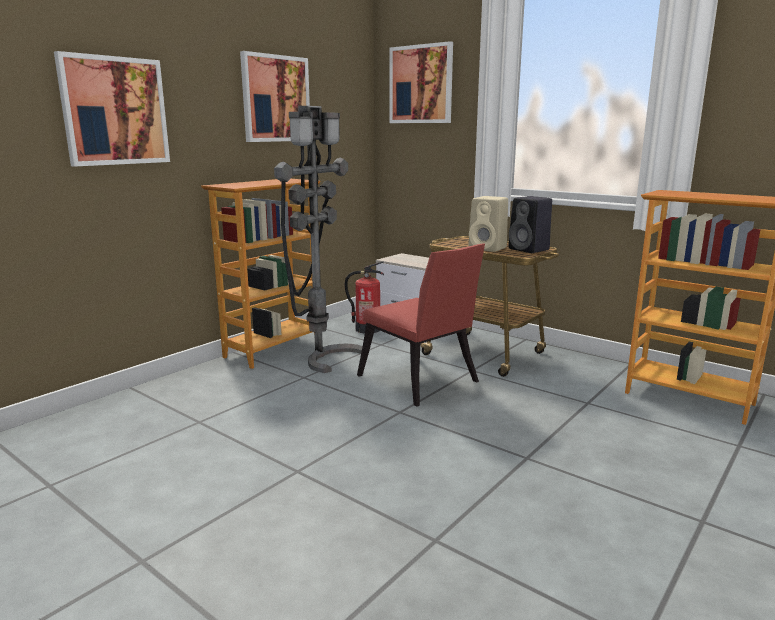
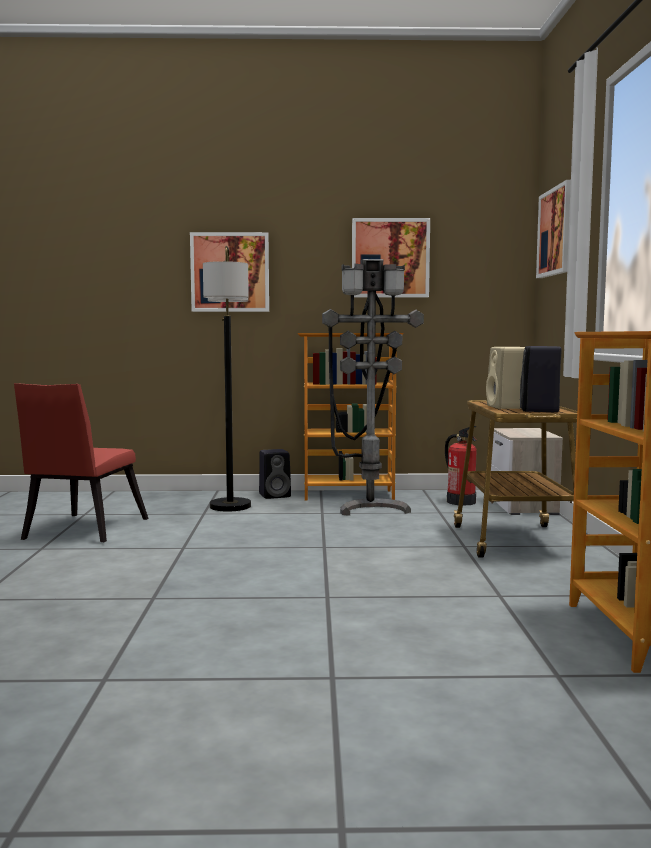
camera: 50 degrees right, 10 degrees down
(201, 402) = (230, 506): none -> floor lamp
(210, 372) = (275, 495): none -> black speaker
(420, 382) = (394, 539): red chair -> red chair (81, 531)

